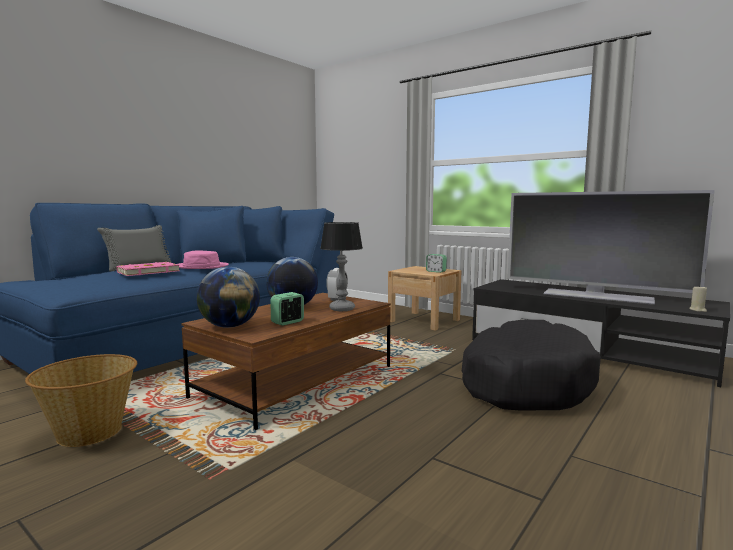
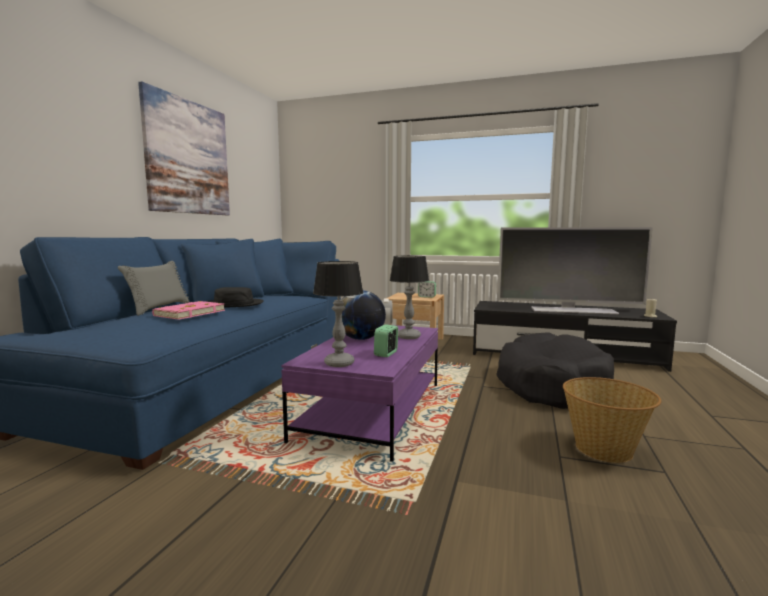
camera: 20 degrees left, 0 degrees up
(90, 432) = (222, 497): basket -> basket (605, 449)
(201, 266) = (234, 304): pink hat -> black hat
(204, 131) = (188, 157): none -> picture
(229, 326) = (339, 363): globe -> table lamp
(297, 381) = (372, 410): brown coffee table -> purple coffee table

